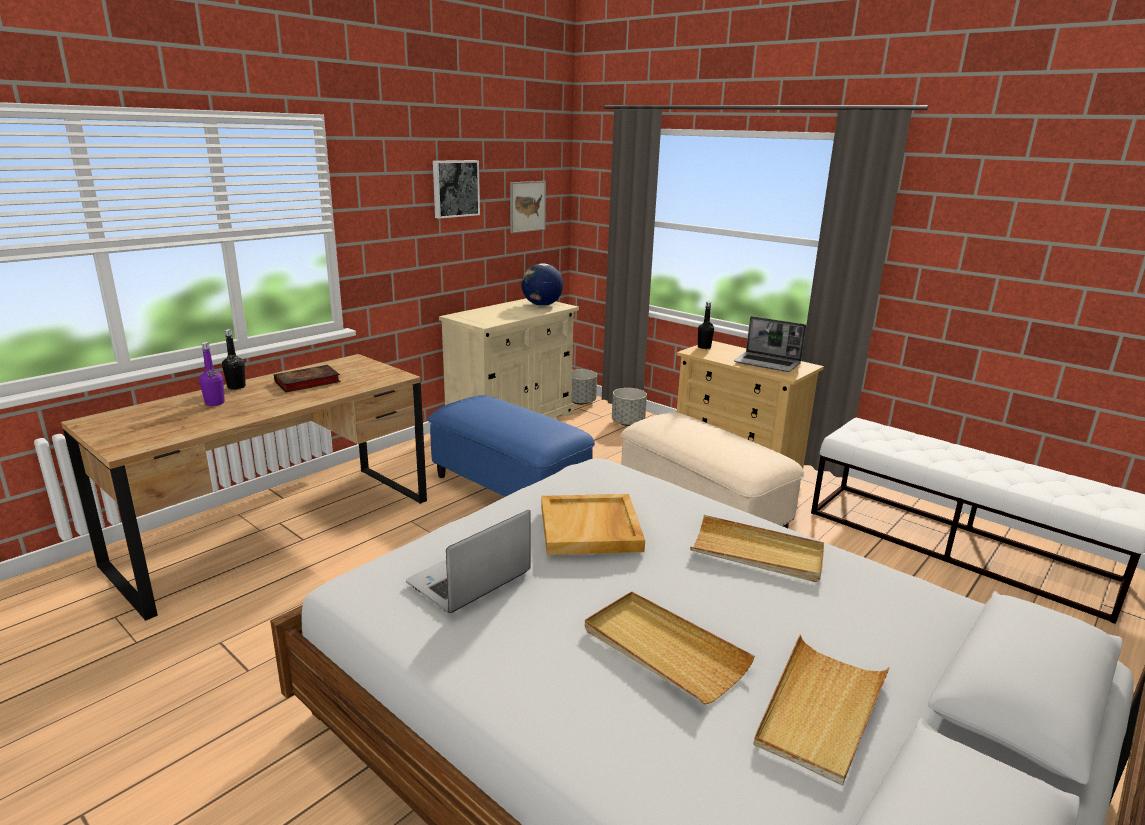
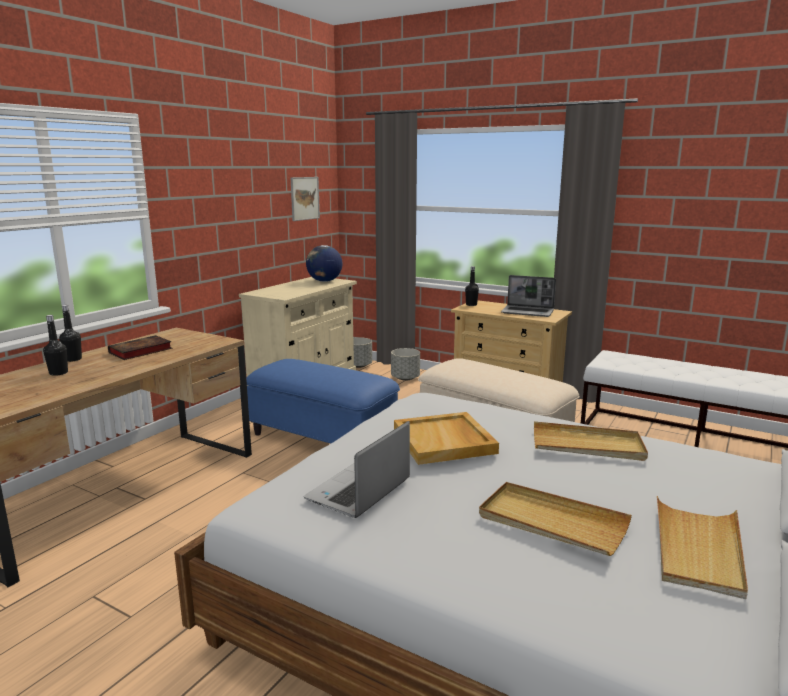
camera: 10 degrees left, 5 degrees down
(215, 403) = (58, 373): purple bottle -> black bottle
(455, 188) = (247, 182): picture -> none

